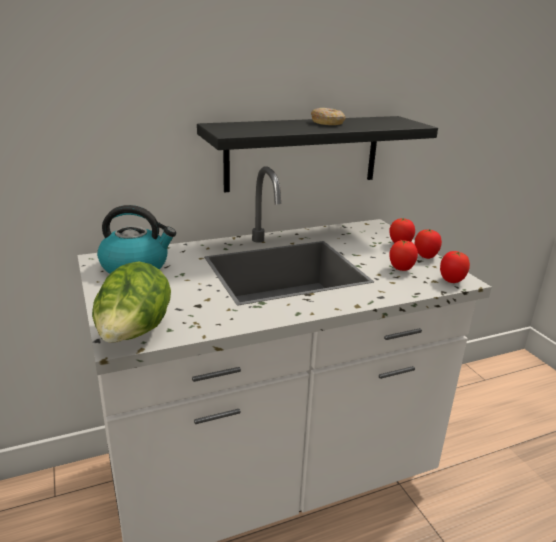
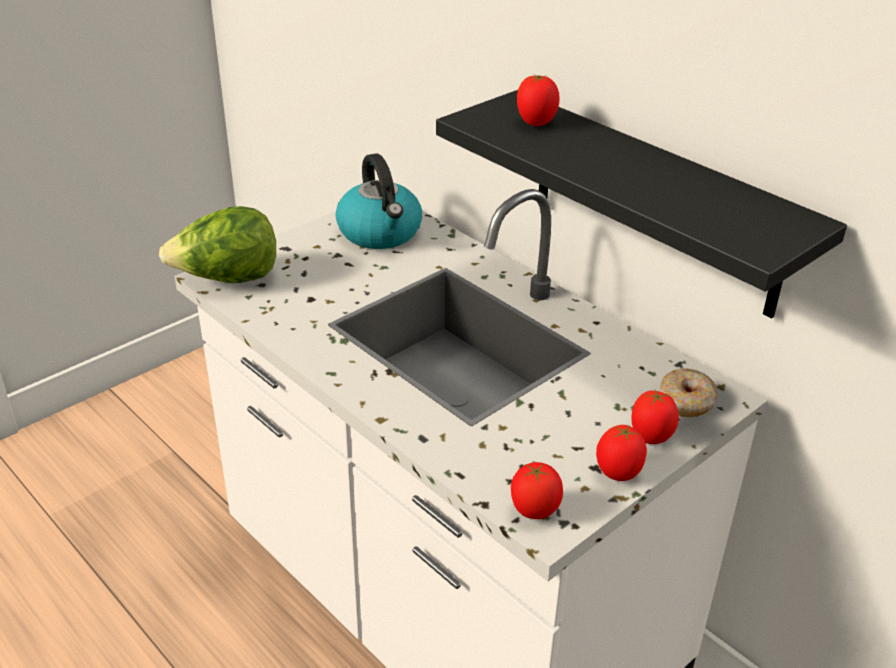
camera: 70 degrees right, 10 degrees up
(328, 123) = (648, 169): donut -> donut (686, 402)
(401, 269) = (539, 449): tomato -> tomato (536, 123)

